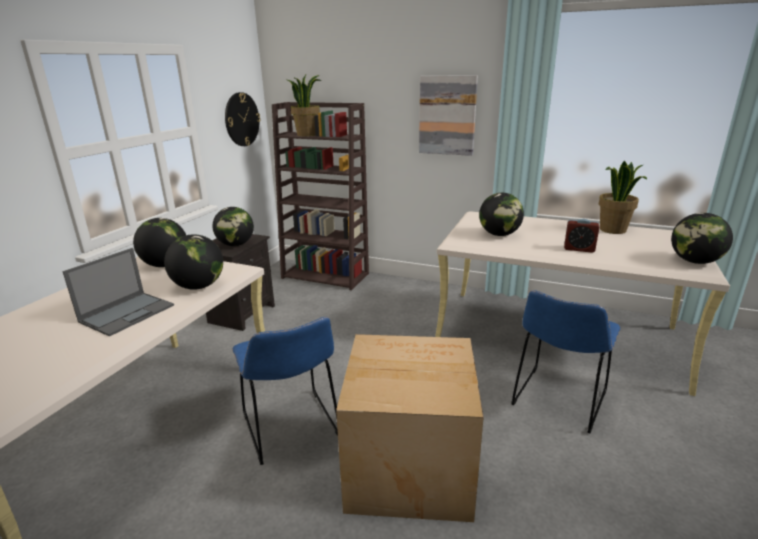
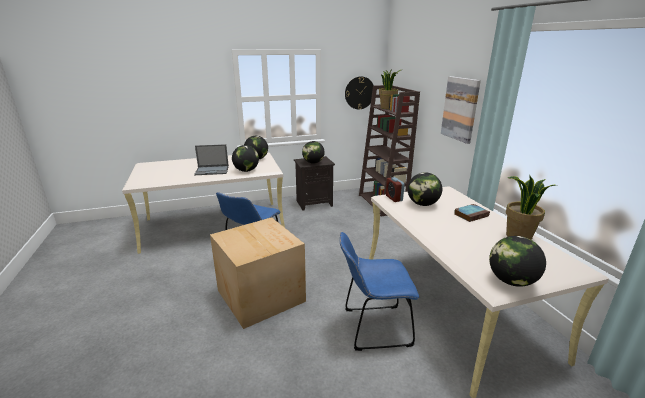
camera: 50 degrees right, 0 degrees up
(549, 227) = (471, 215): none -> book
(579, 249) = (447, 233): alarm clock -> alarm clock (394, 198)

